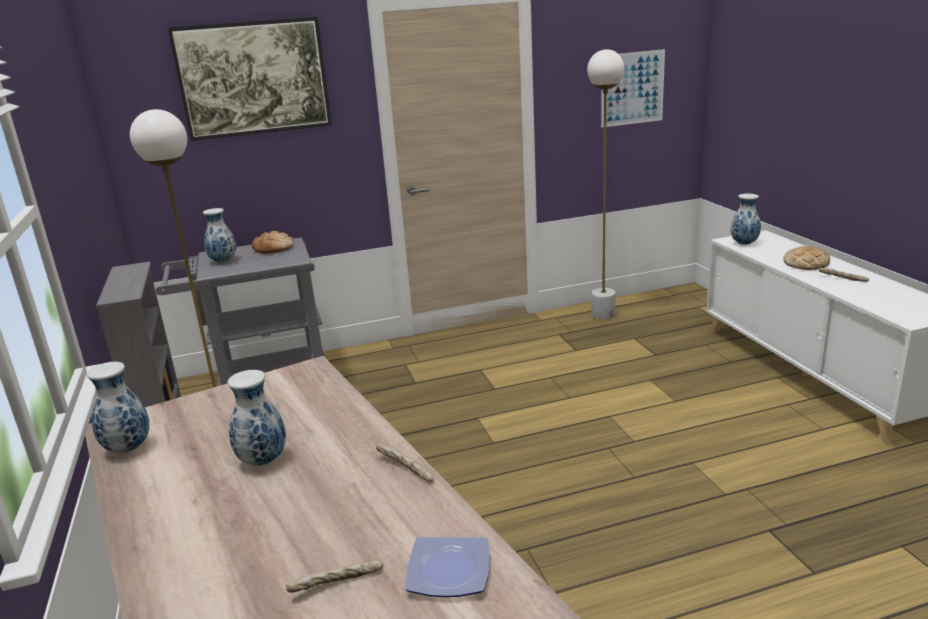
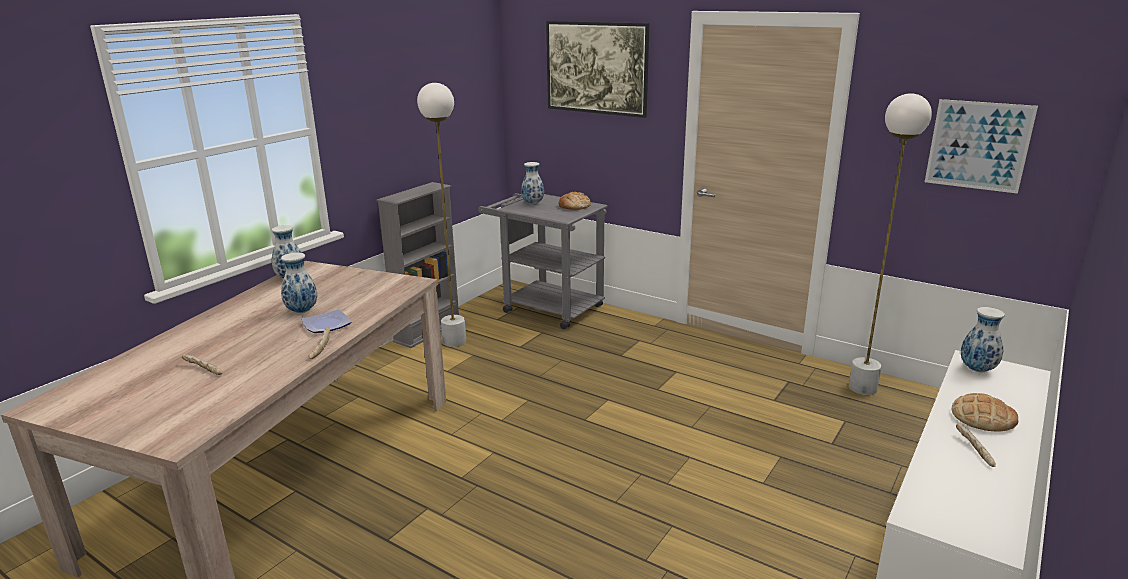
camera: 50 degrees right, 0 degrees up
(450, 572) = (228, 393): plate -> plate (326, 325)

